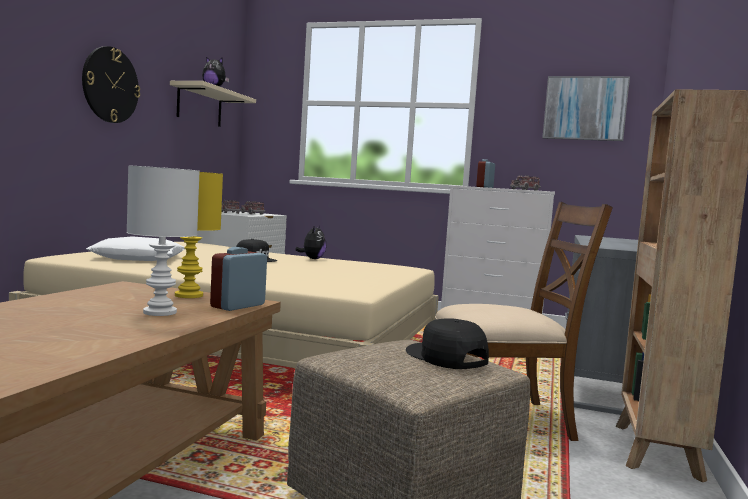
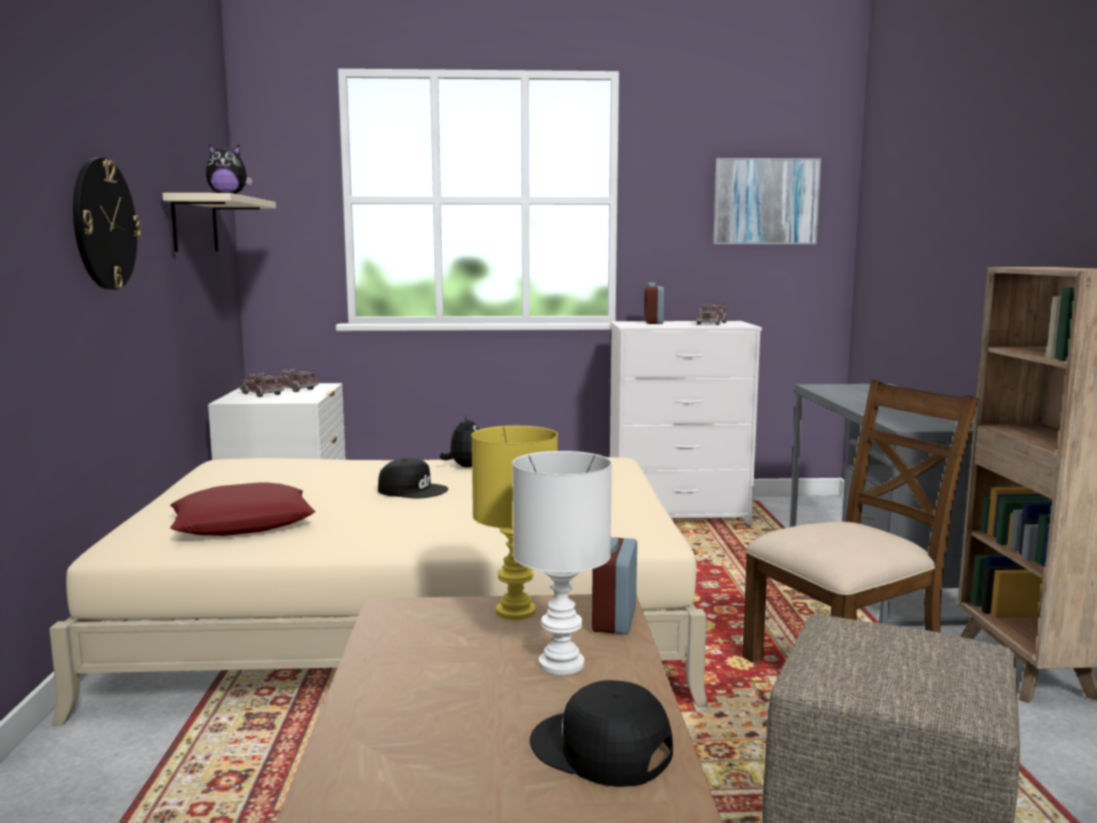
camera: 20 degrees left, 5 degrees up
(138, 258) = (242, 523): white pillow -> red pillow
(445, 357) = (921, 644): black cap -> black cap (600, 750)

